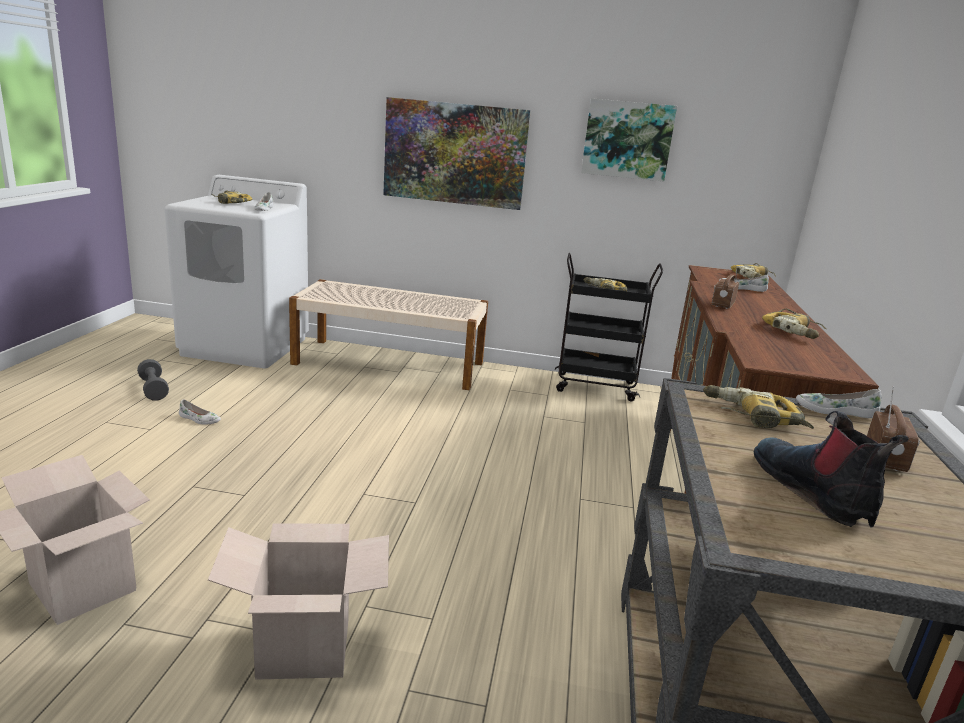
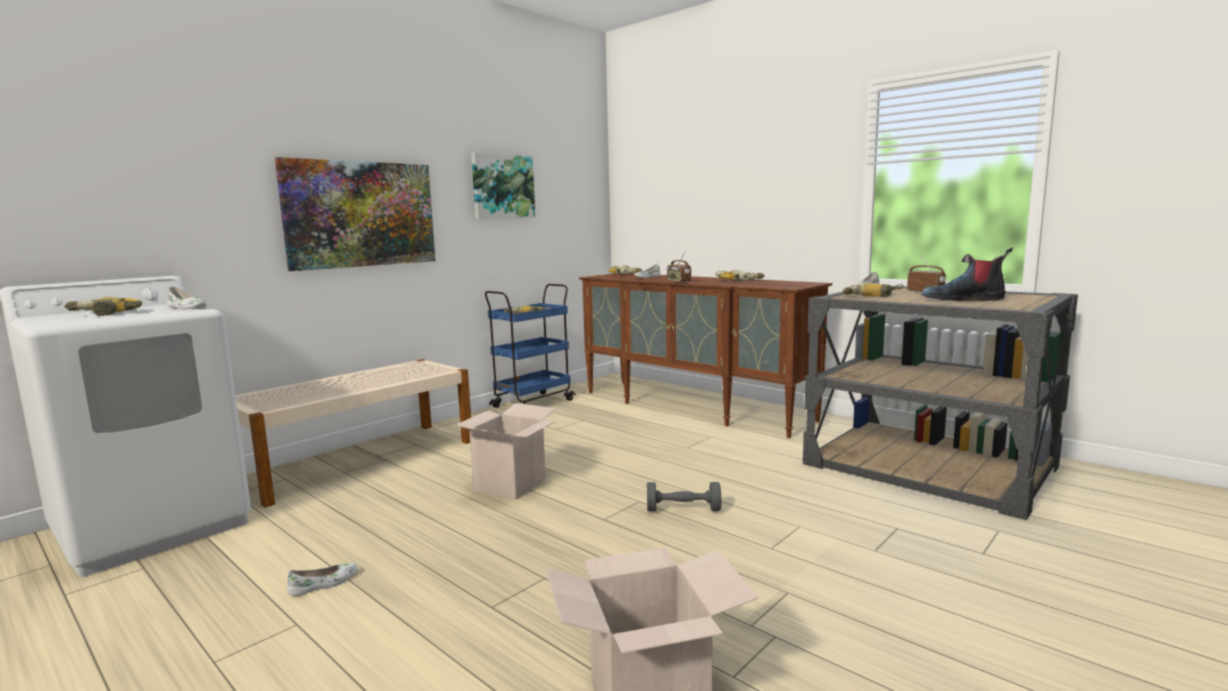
camera: 55 degrees left, 10 degrees down
(153, 389) = (167, 610): grey dumbbell -> grey dumbbell (683, 509)
(304, 648) = (813, 582): cardboard box -> cardboard box (510, 485)
(596, 387) = (533, 403): black cart -> blue cart

